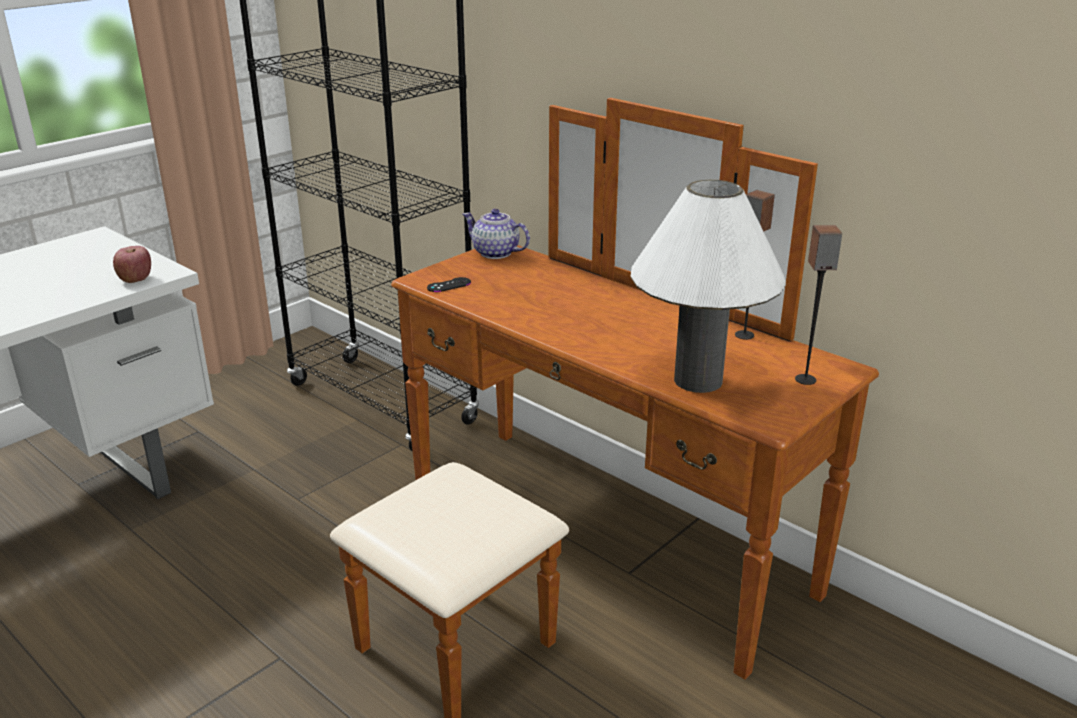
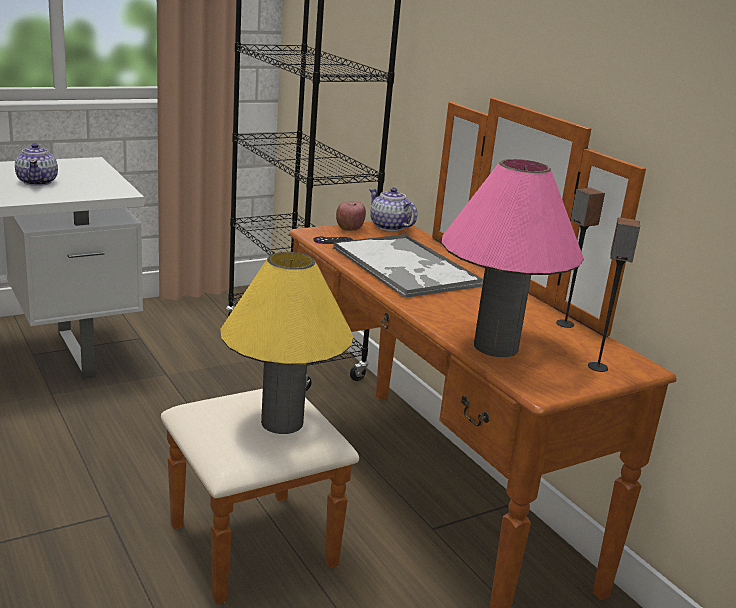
camera: 15 degrees right, 5 degrees down
(52, 279) = (38, 182): none -> teapot
(135, 279) = (96, 192): apple -> apple (349, 228)
(477, 511) = (282, 422): none -> yellow table lamp
(547, 303) = (406, 267): none -> tray
(698, 380) = (495, 347): white table lamp -> pink table lamp

